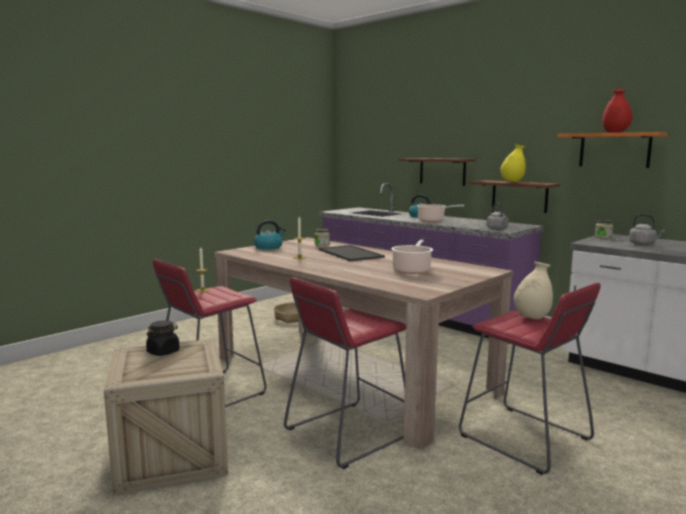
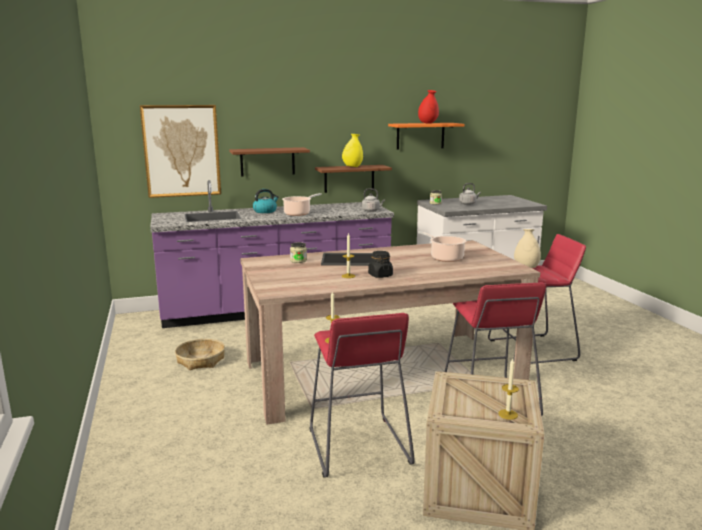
camera: 60 degrees left, 5 degrees up
(137, 372) = (508, 414): none -> candle
(163, 352) = (458, 397): black jar -> black jar (380, 275)
(269, 247) = (275, 277): kettle -> none
(381, 157) = (181, 151): none -> picture

